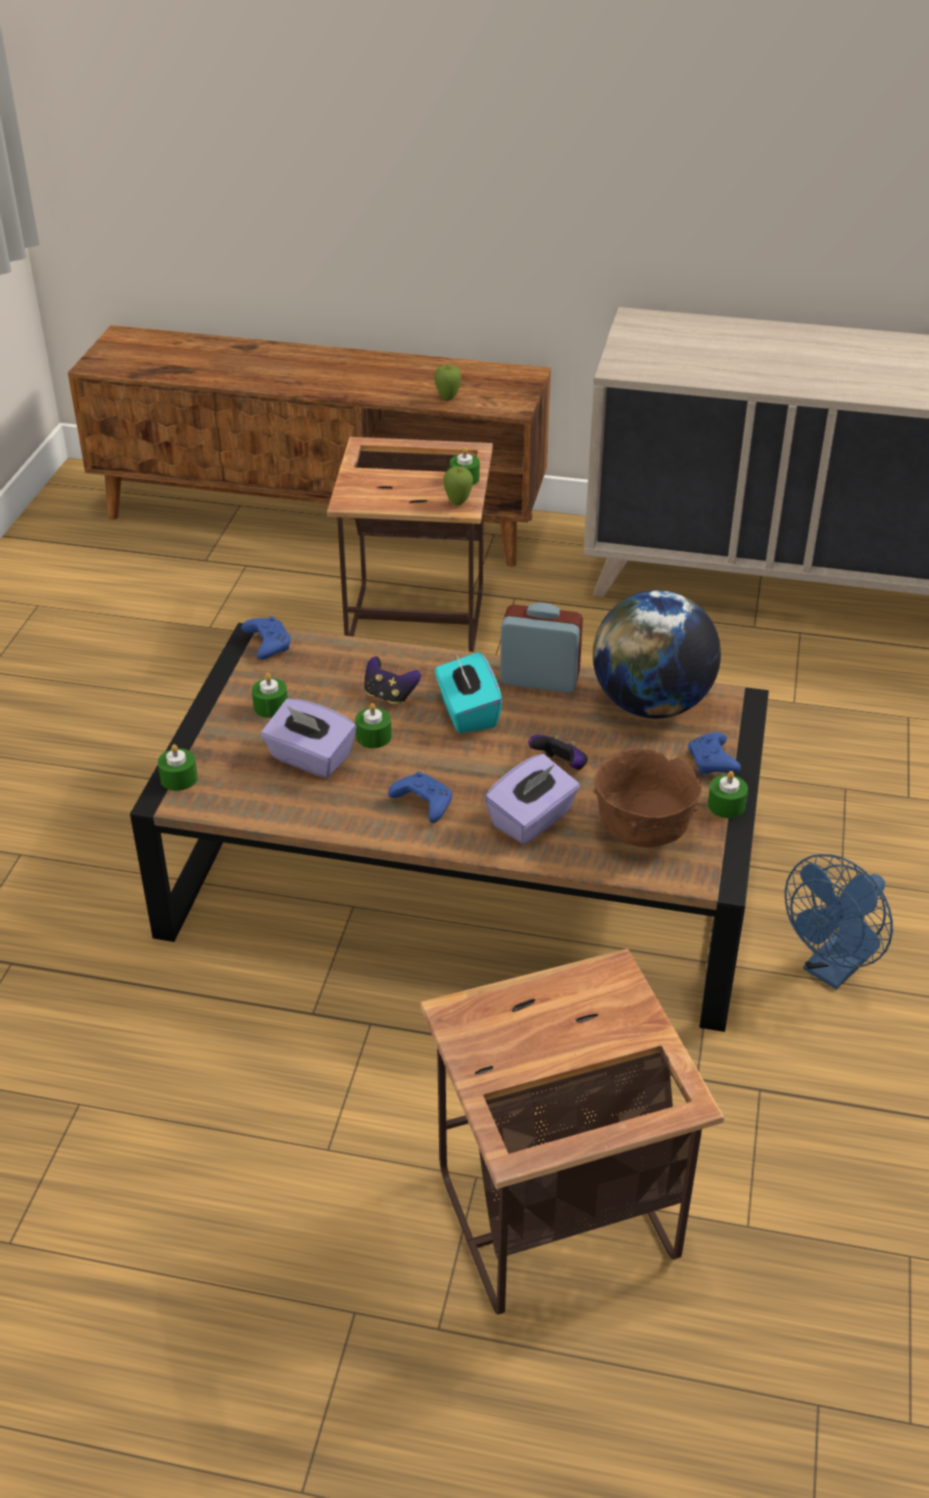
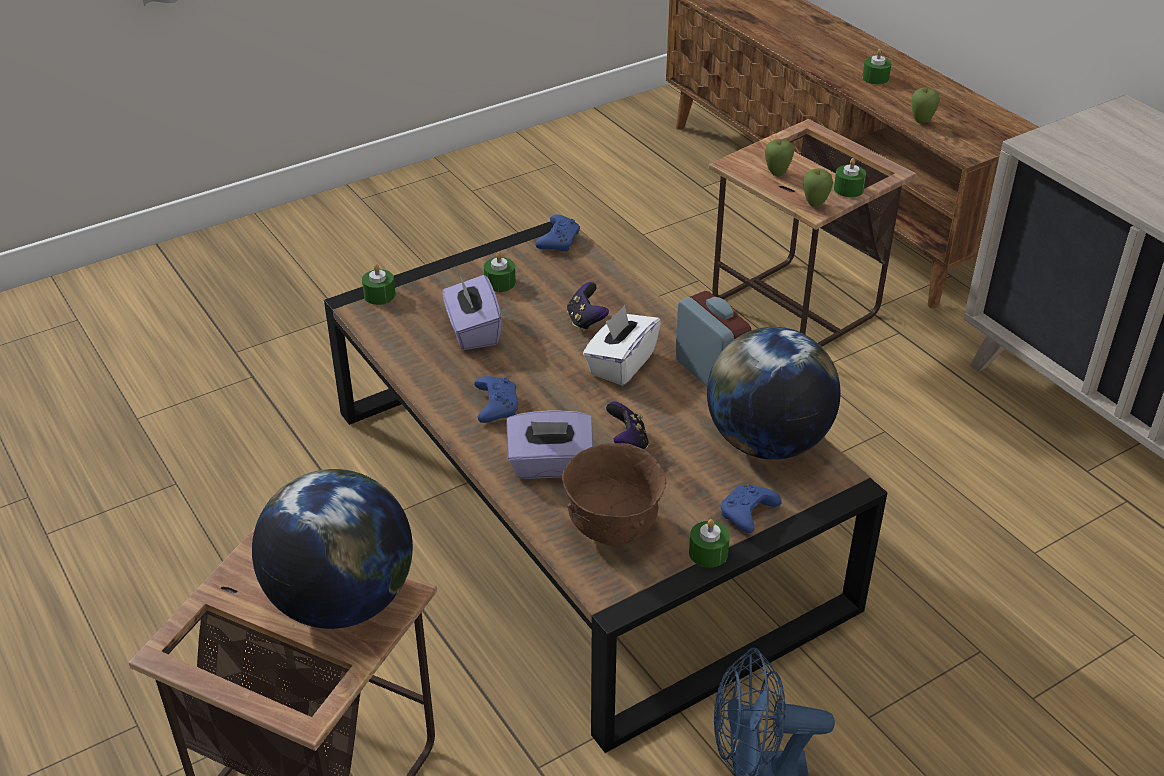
camera: 45 degrees right, 0 degrees up
(373, 737) = (533, 342): green candle -> green candle (875, 78)
(393, 493) = (777, 174): none -> apple
(467, 712) = (621, 364): turquoise tissue box -> white tissue box
(582, 1010) = (342, 601): none -> globe

